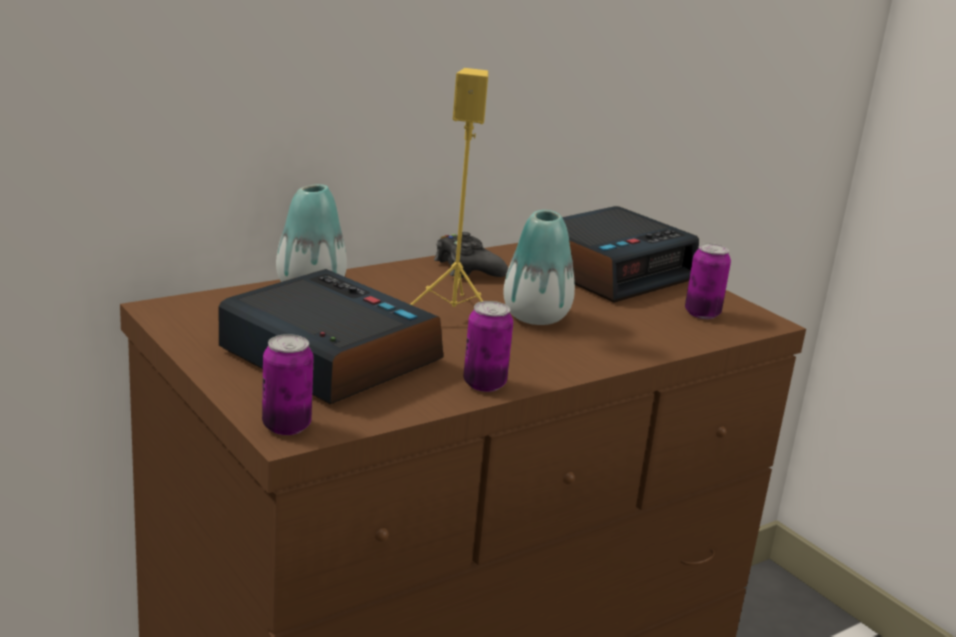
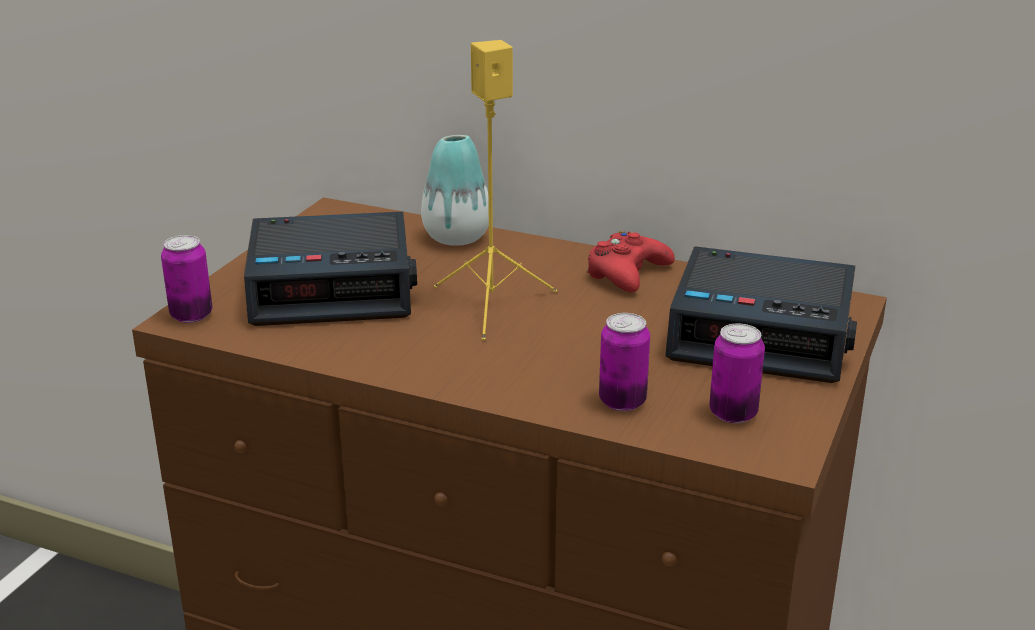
camera: 60 degrees right, 5 degrees up
(327, 356) = (333, 287): alarm clock -> alarm clock turned 75 degrees clockwise
(468, 268) = (627, 273): black game controller -> red game controller
(484, 384) = (370, 359): can -> can (622, 401)
(535, 317) = (561, 336): vase -> none

